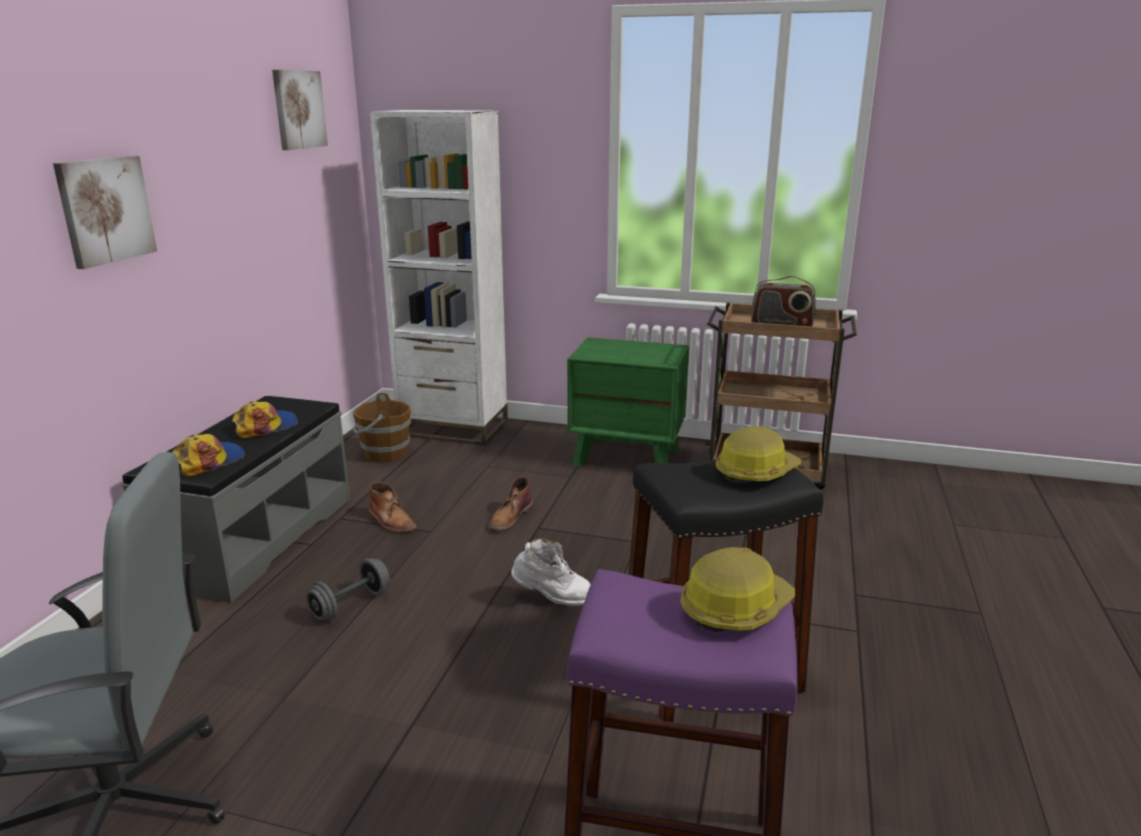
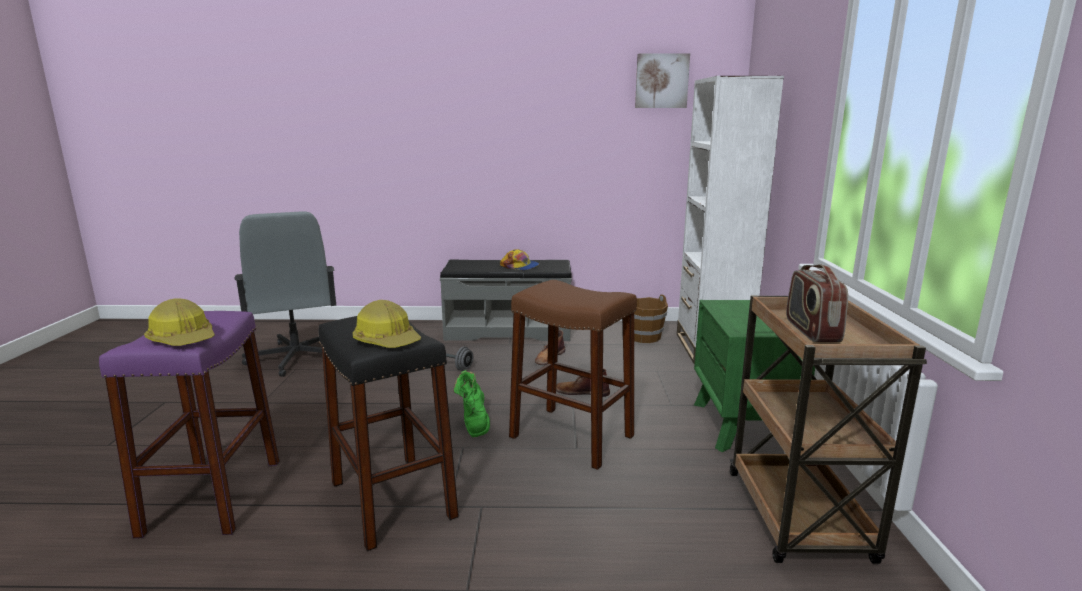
camera: 75 degrees right, 5 degrees down
(105, 210) = (476, 128): picture -> none
(209, 461) = (468, 266): cap -> none
(552, 599) = (474, 423): white boot -> green boot
(611, 540) = (571, 436): none -> brown stool

